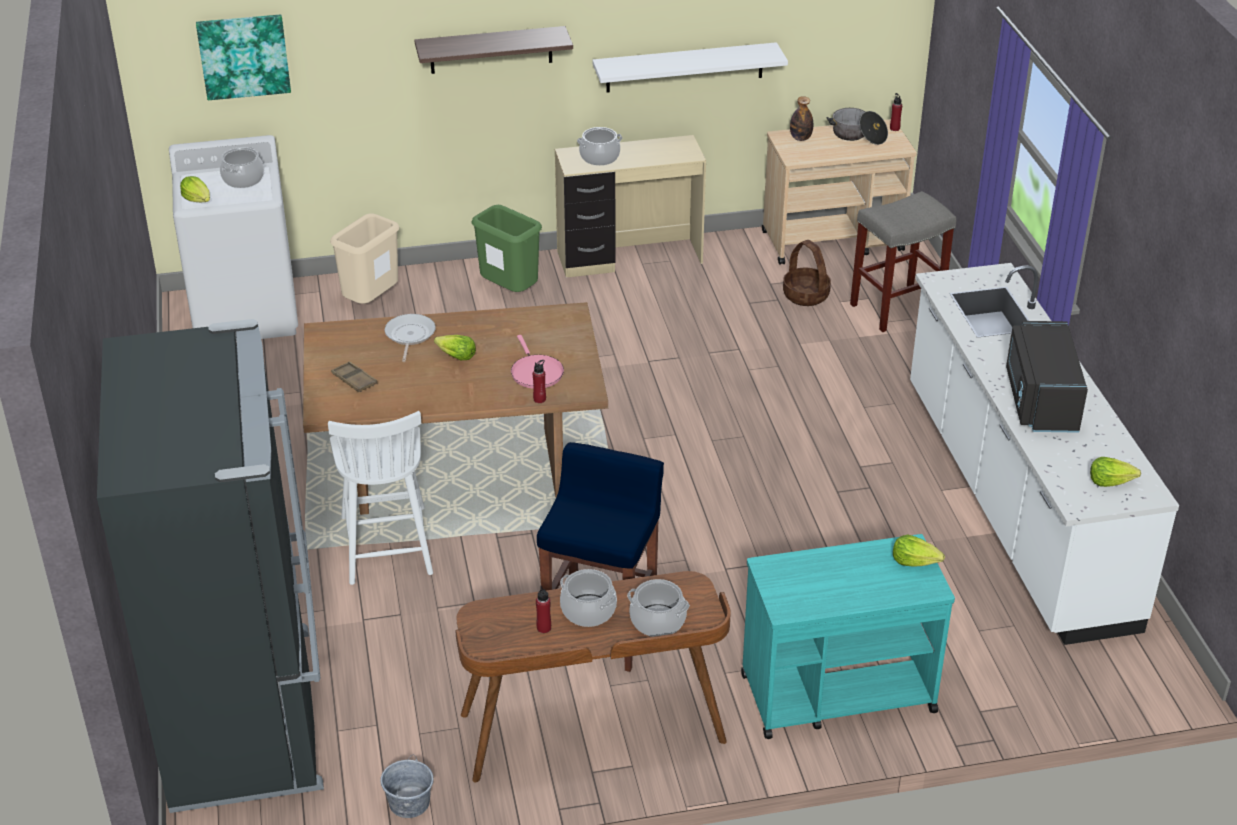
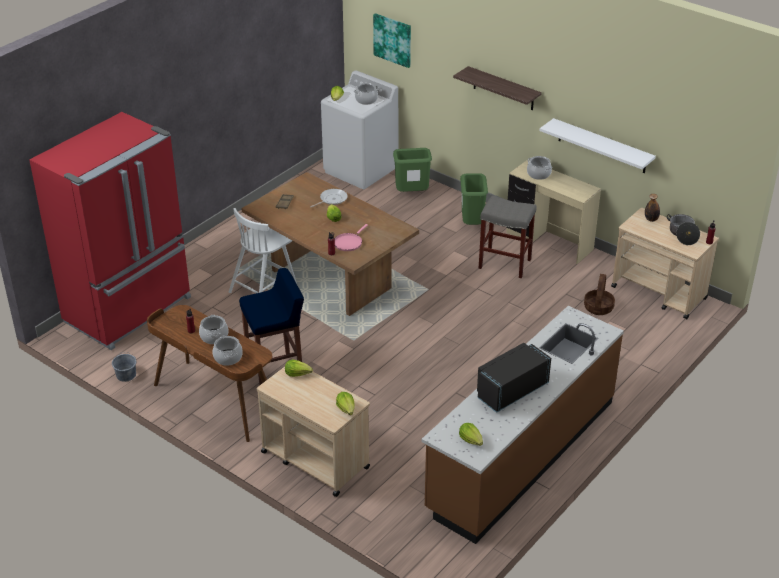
camera: 50 degrees right, 0 degrees up
(246, 716) = (130, 310): black fridge -> red fridge
(371, 302) = (412, 194): beige trash can -> green trash can
(784, 568) = (297, 373): none -> lettuce
(836, 693) = (314, 459): turquoise cart -> beige cart
(896, 309) = (630, 341): grey stool -> grey stool (504, 264)
(1014, 504) = (521, 454): white counter -> brown counter

